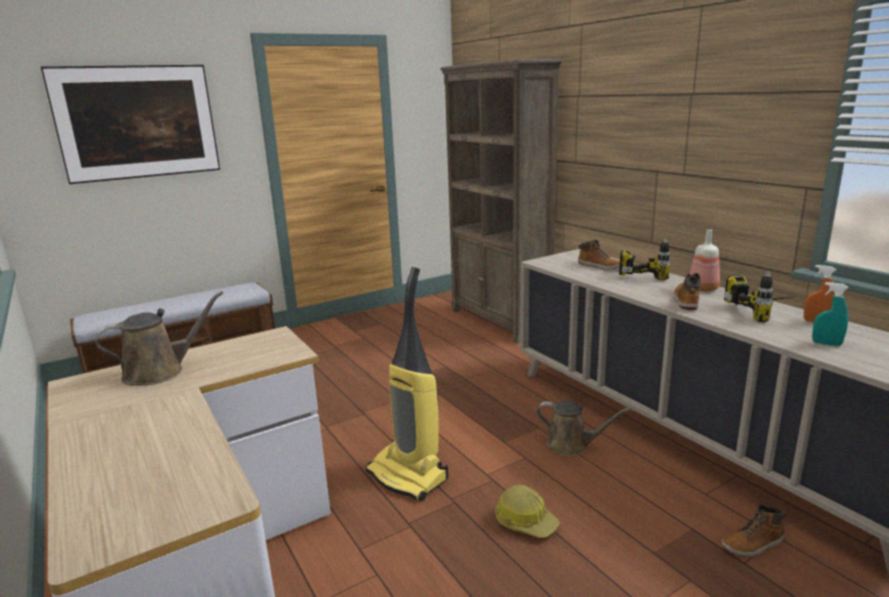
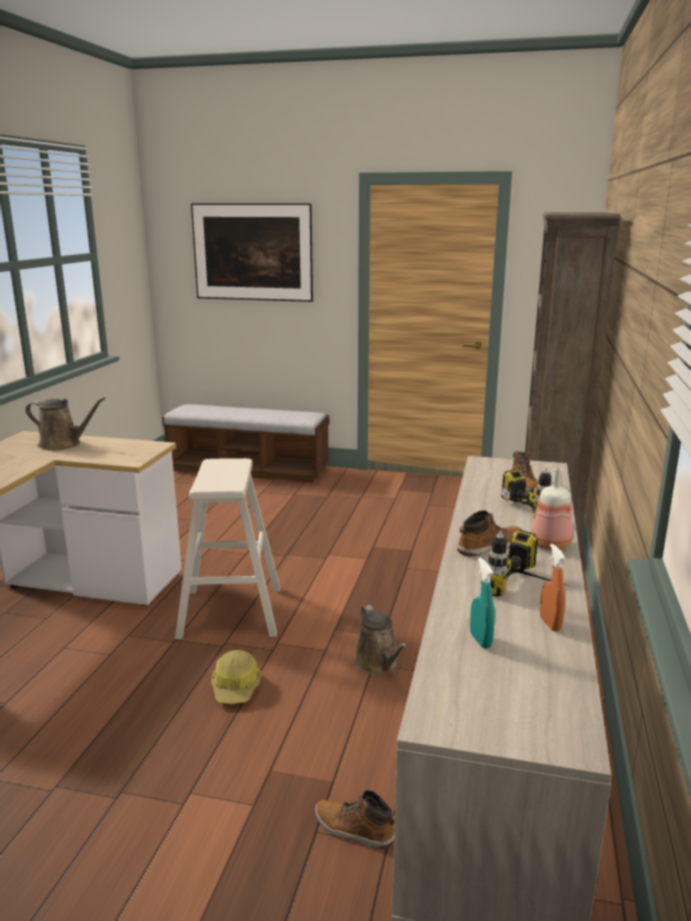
camera: 45 degrees right, 0 degrees up
(409, 476) = (231, 612): vacuum cleaner -> beige stool

